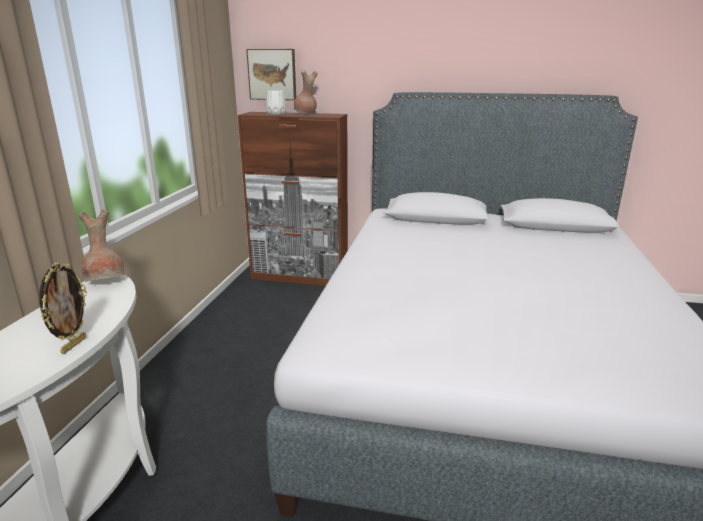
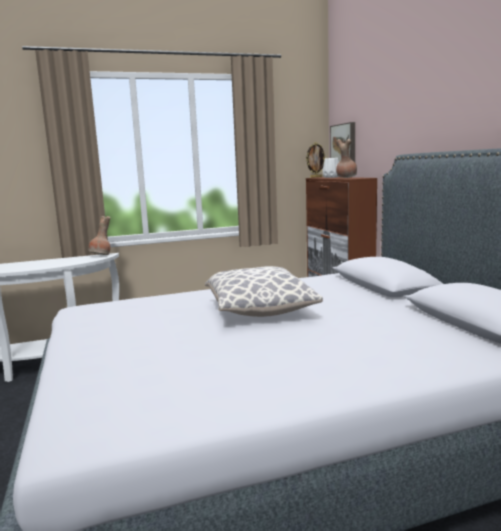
camera: 60 degrees right, 10 degrees down
(73, 345) = (29, 268): picture frame -> picture frame (315, 177)
(462, 267) = (259, 311): none -> pillow

